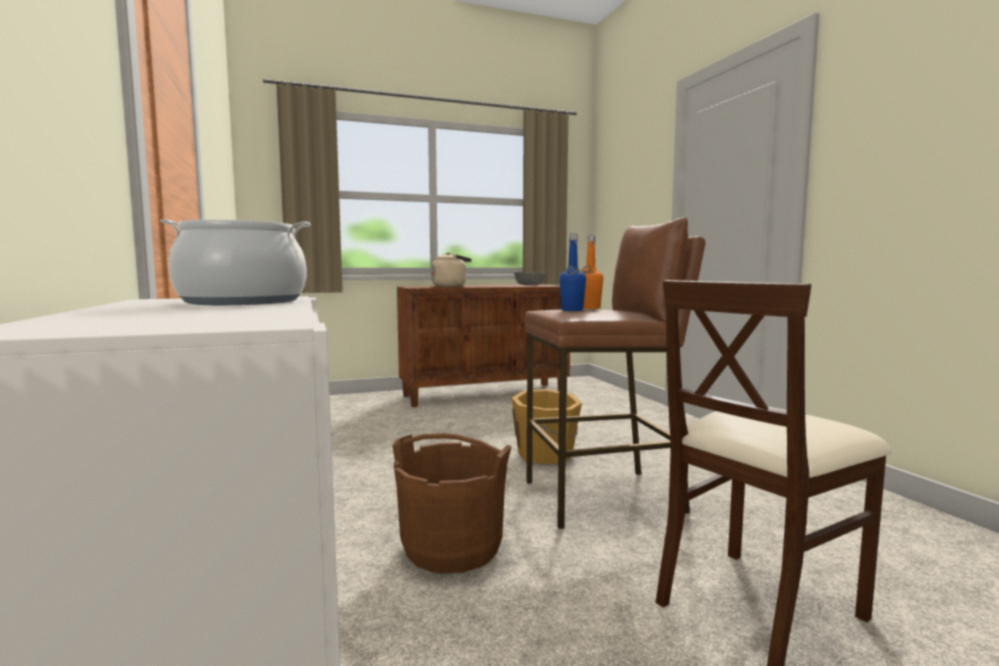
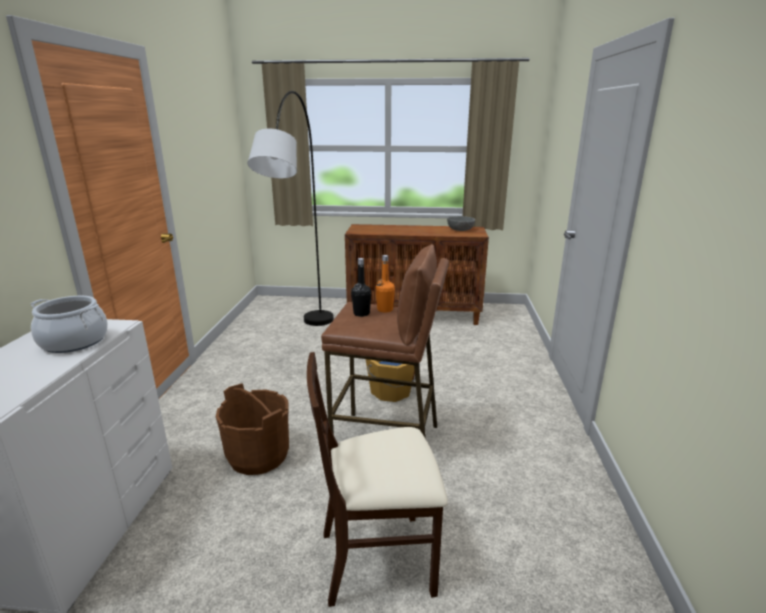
camera: 25 degrees right, 15 degrees up
(378, 434) = (305, 344): none -> grey floor lamp
(451, 286) = (388, 229): beige kettle -> none
(572, 310) = (361, 313): blue bottle -> black bottle

